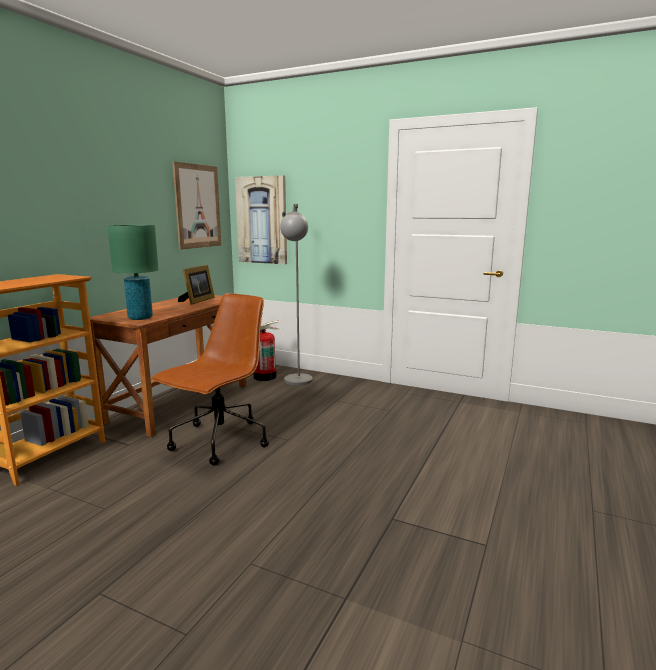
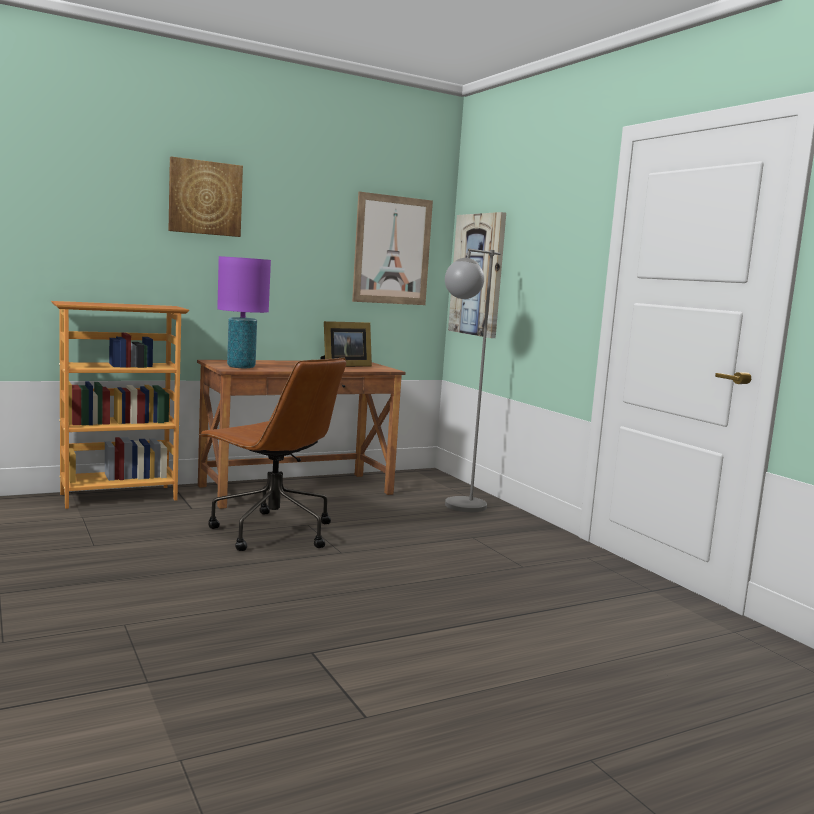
camera: 35 degrees right, 5 degrees down
(64, 171) = (205, 198): none -> picture
(140, 318) = (241, 367): green table lamp -> purple table lamp
(219, 442) = (271, 532): brown office chair -> brown office chair turned 60 degrees clockwise
(265, 377) = (432, 492): fire extinguisher -> none

